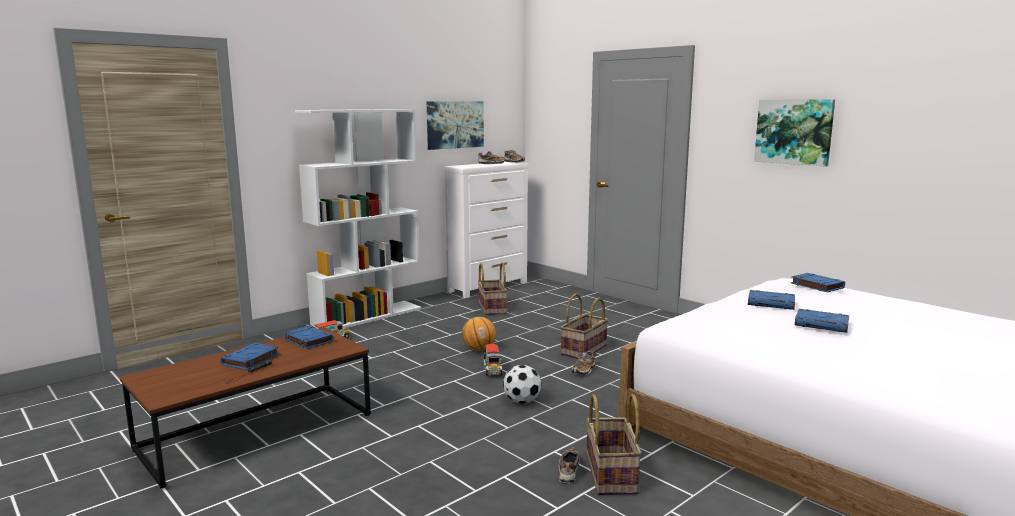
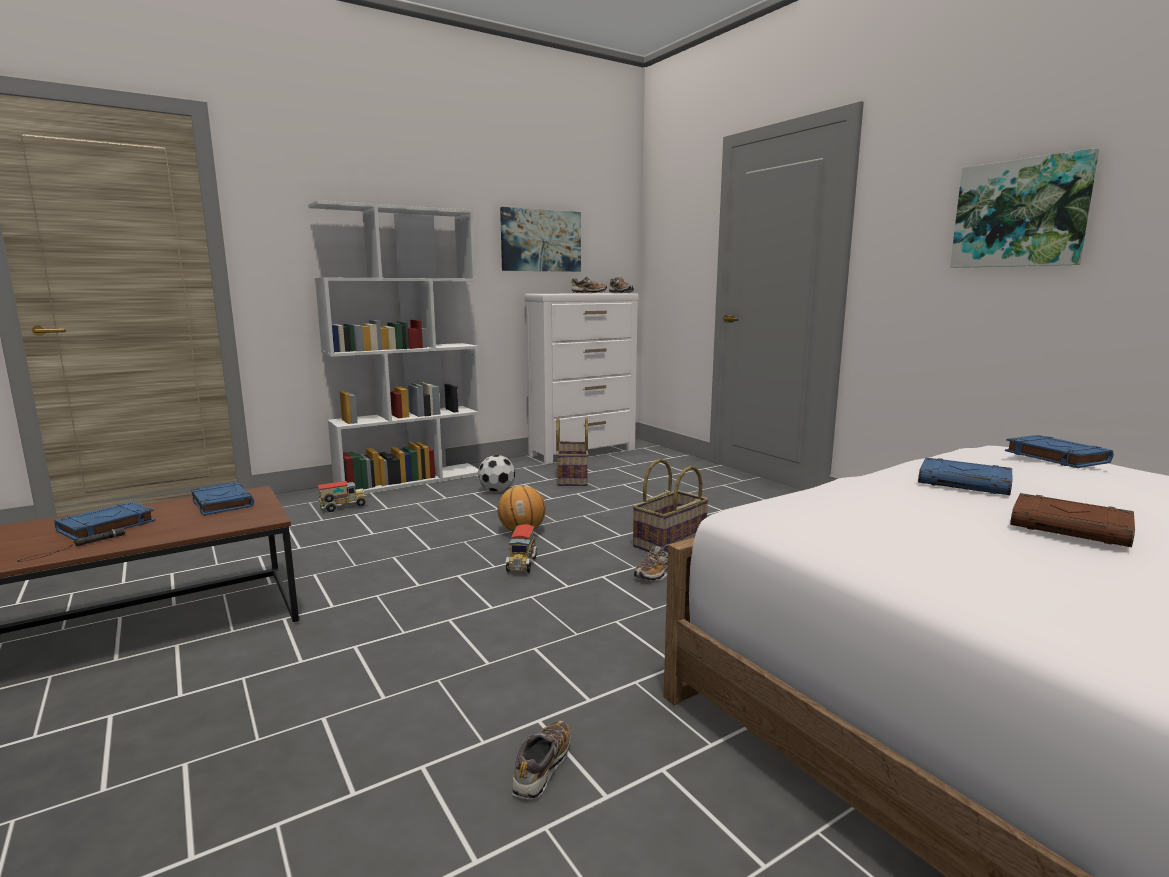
camera: 10 degrees right, 0 degrees up
(522, 401) = (536, 617): football -> football (497, 490)
(612, 474) = (619, 787): basket -> none
(822, 325) = (1071, 527): blue book -> brown book

